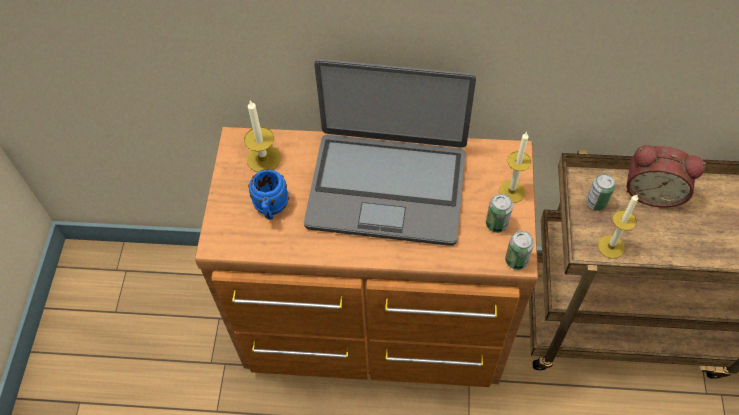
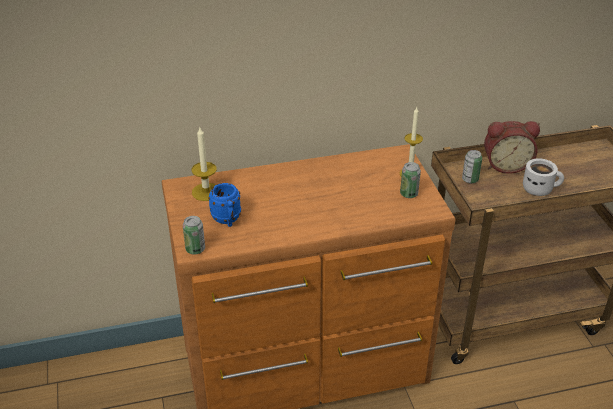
camera: 20 degrees left, 20 degrees down
(387, 187) = (314, 189): laptop -> none
(516, 260) = (434, 211): can -> can (195, 249)
(611, 246) = (494, 202): candle -> none
(679, 240) = (539, 188): none -> white mug

